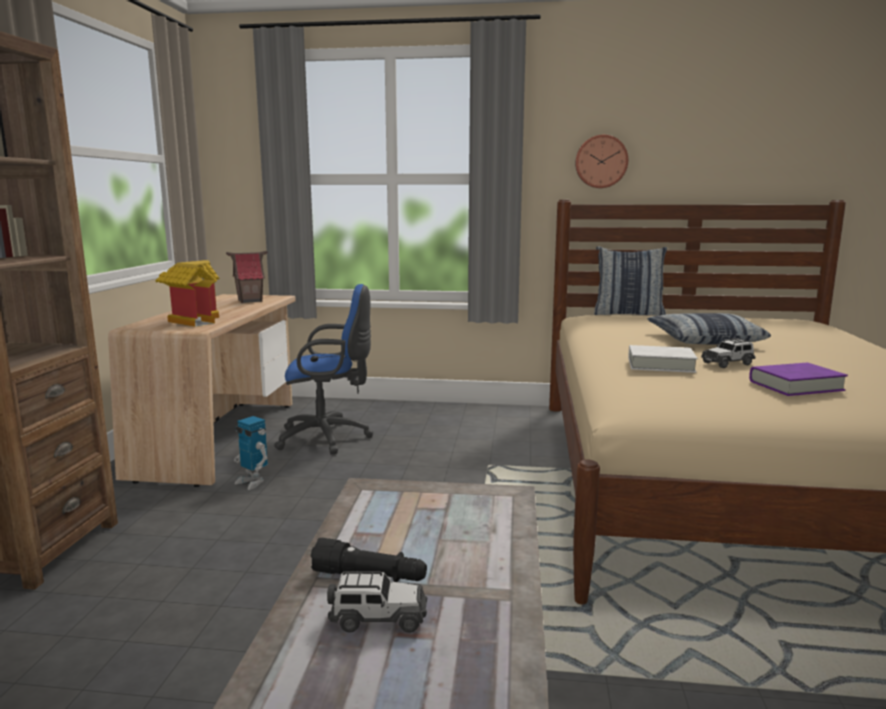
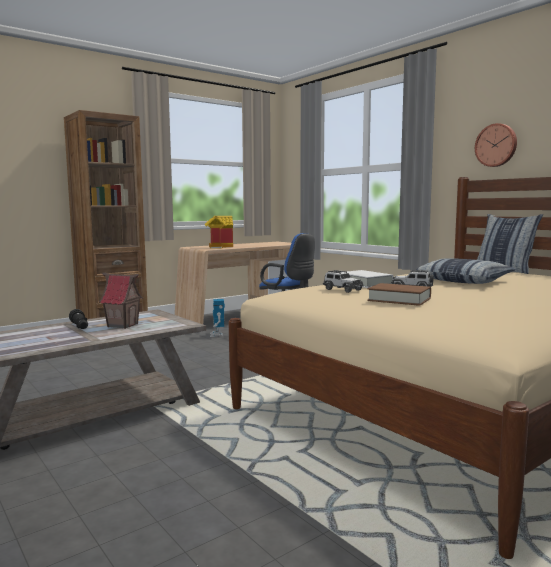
camera: 45 degrees right, 5 degrees down
(250, 300) = (275, 243): toy house -> toy house (123, 325)
(378, 618) = (54, 333): toy car -> toy car (342, 290)
(795, 386) = (399, 299): purple book -> brown book

